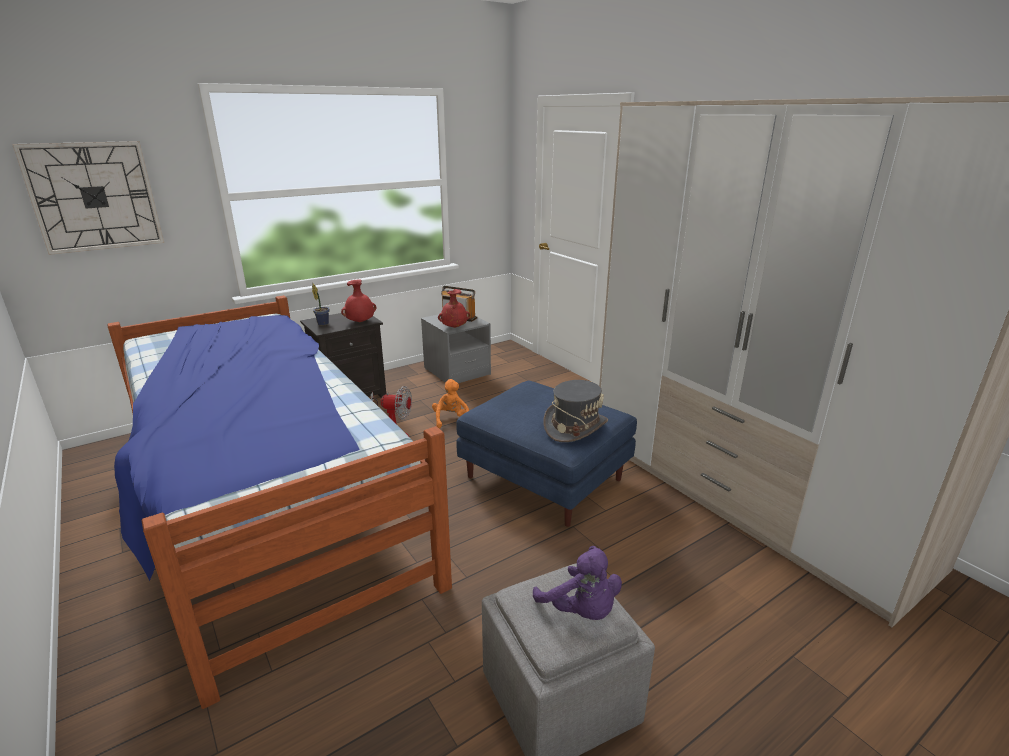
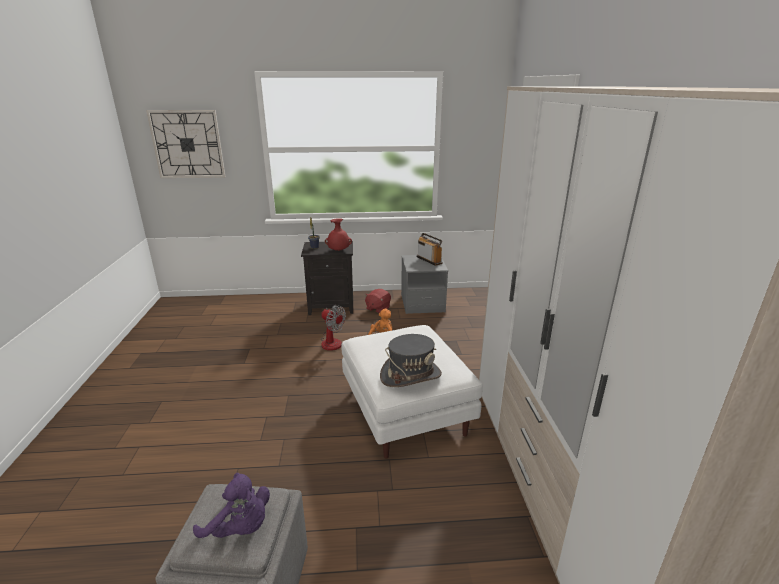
camera: 30 degrees right, 0 degrees up
(266, 502) = (219, 363): bed -> none
(411, 388) = (377, 308): none -> red plush toy
(454, 327) = (416, 267): red vase -> none
(546, 478) = (406, 412): blue ottoman -> white ottoman
(581, 610) = (240, 528): purple plush toy -> purple plush toy turned 60 degrees counterclockwise

